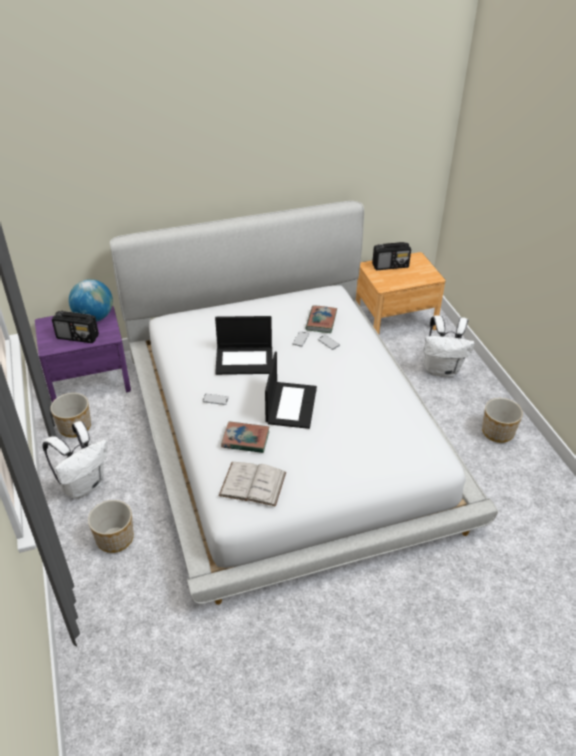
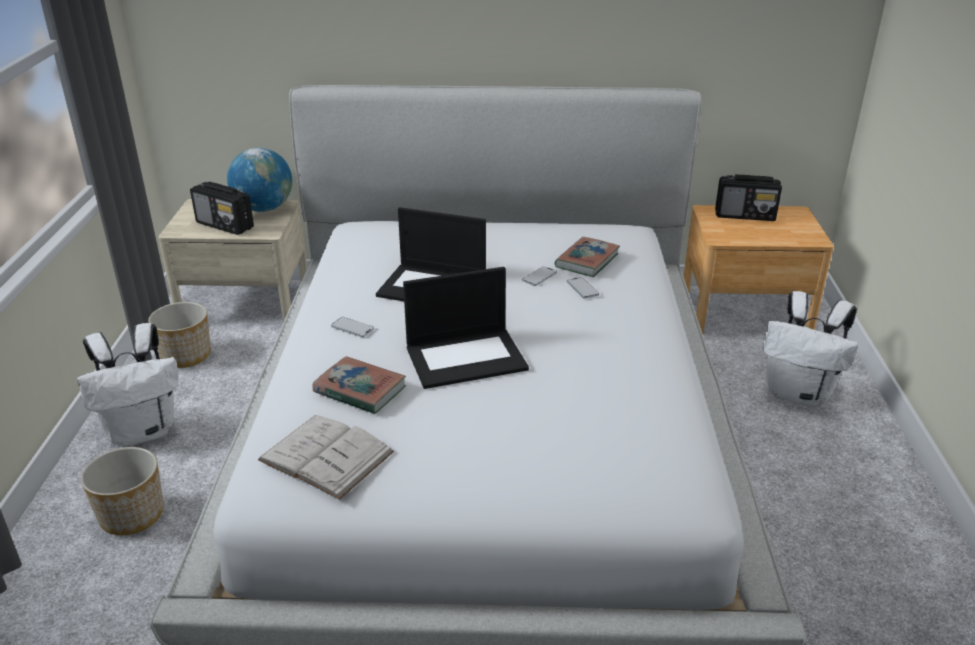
camera: 20 degrees right, 10 degrees down
(89, 379) = (245, 304): purple nightstand -> beige nightstand
(291, 404) = (467, 357): laptop -> laptop turned 45 degrees clockwise
(497, 432) = (870, 512): planter -> none

